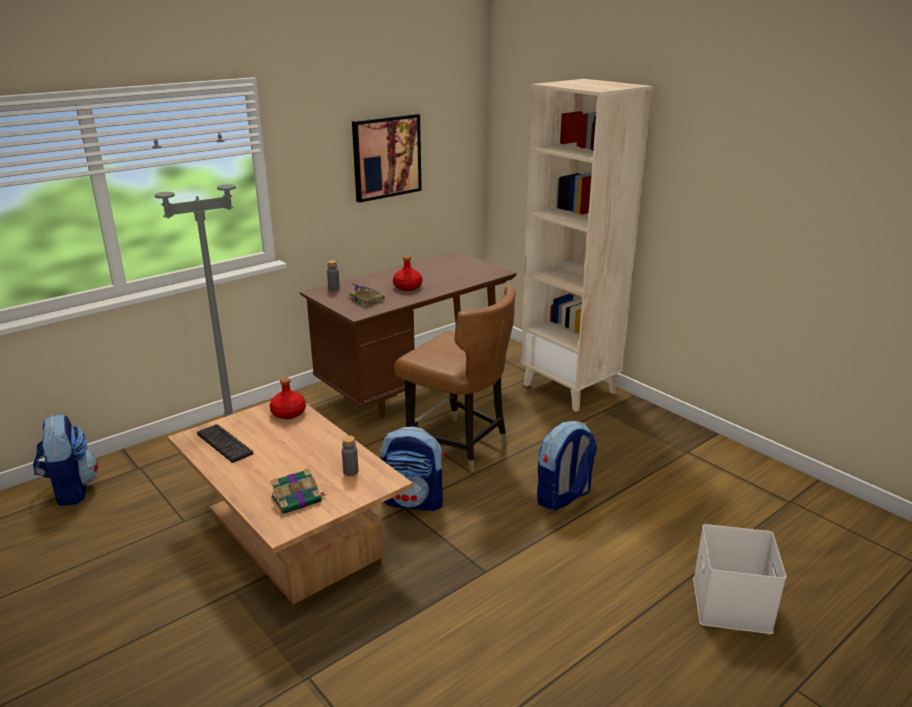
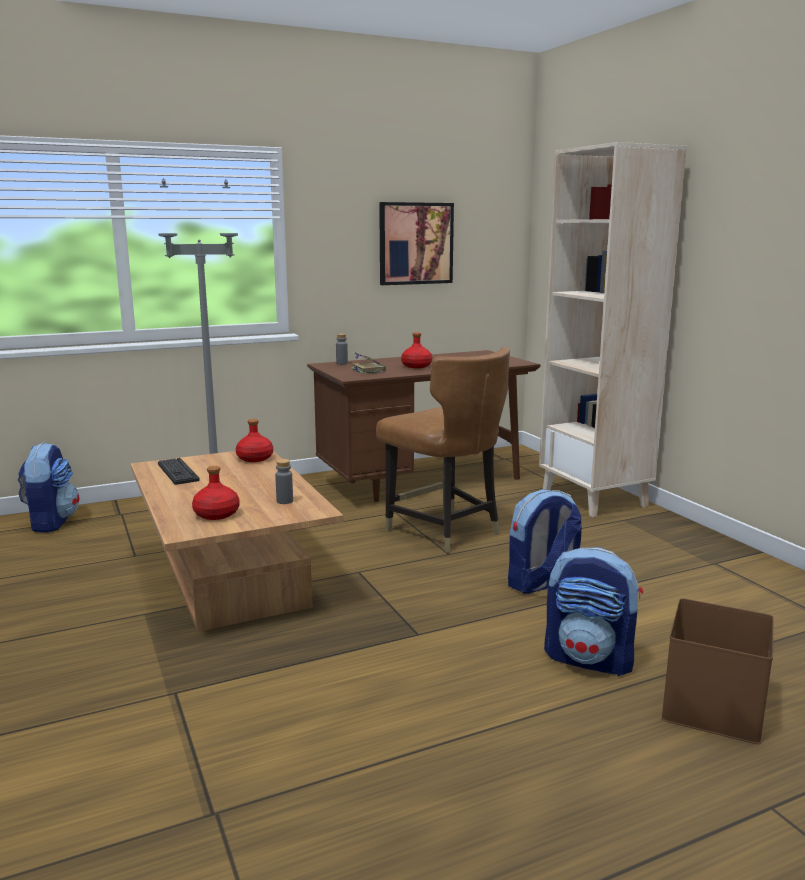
camera: 15 degrees right, 10 degrees down
(298, 499) = (217, 514): book -> red bottle
(414, 501) = (371, 568): backpack -> backpack (590, 659)
(733, 605) = (714, 708): white storage box -> brown storage box

